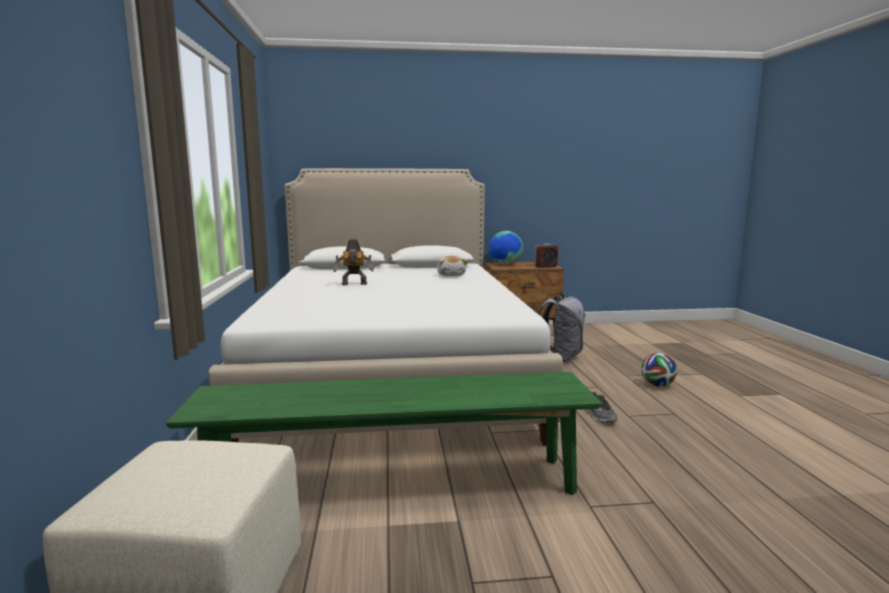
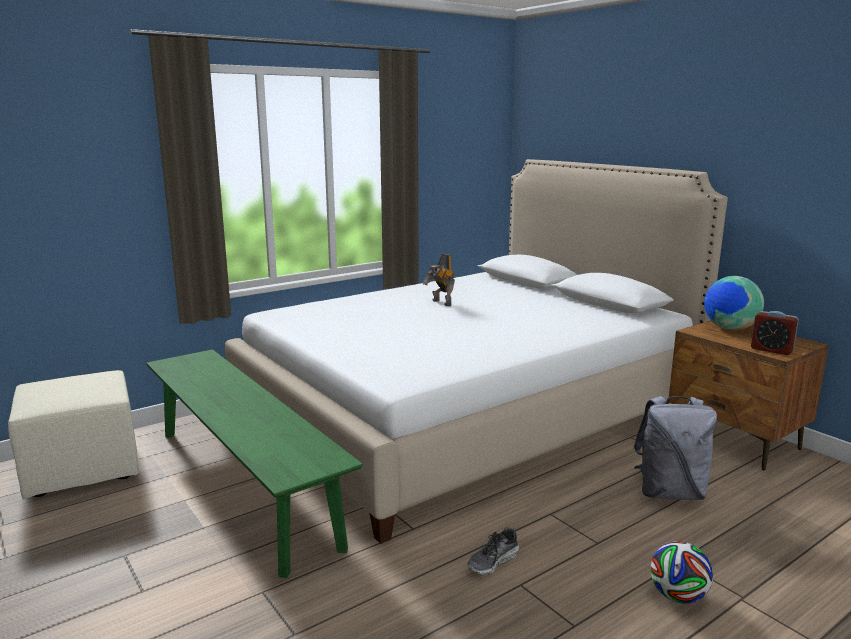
camera: 60 degrees right, 5 degrees up
(451, 275) = (564, 321): plush toy -> none

